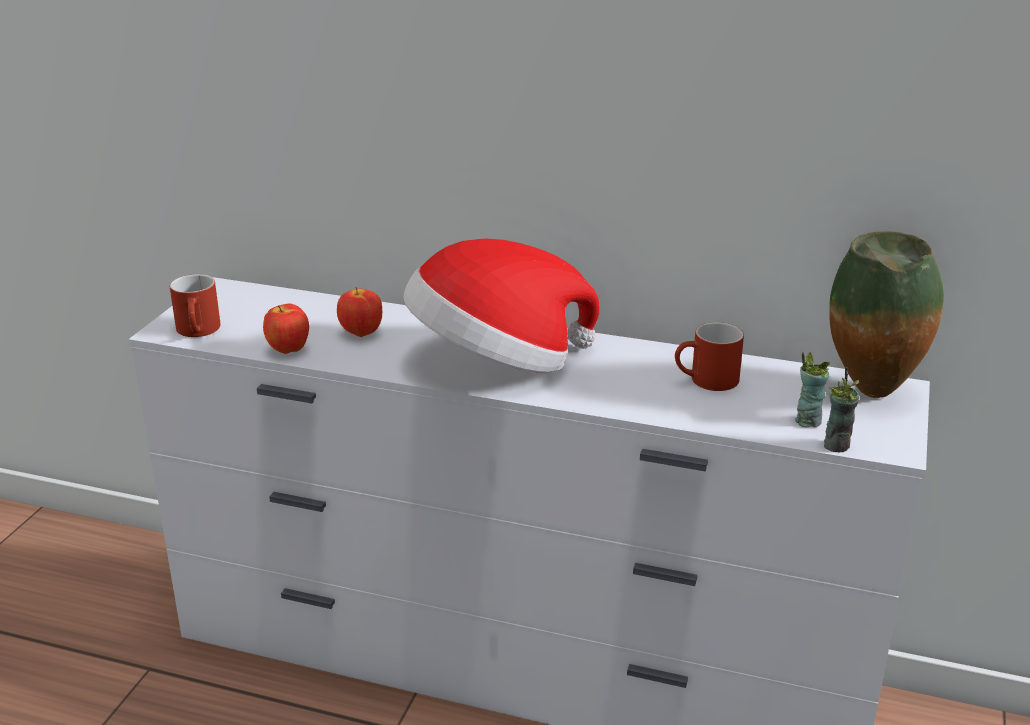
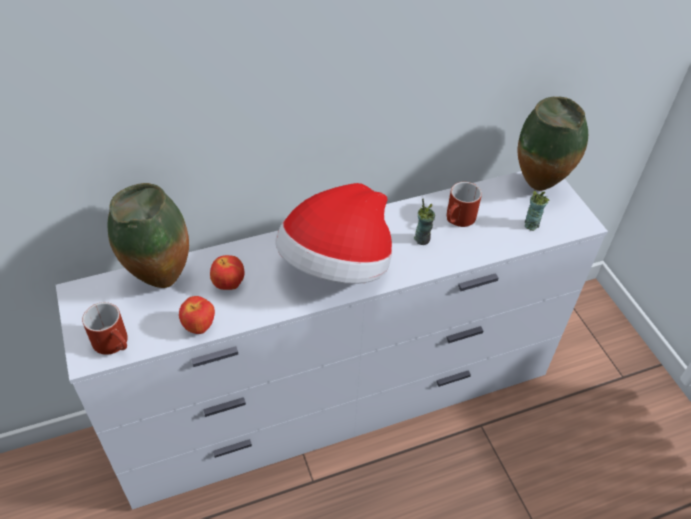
camera: 40 degrees left, 20 degrees up
(300, 307) = (160, 281): none -> vase
(836, 445) = (559, 235): cup -> cup (422, 239)

